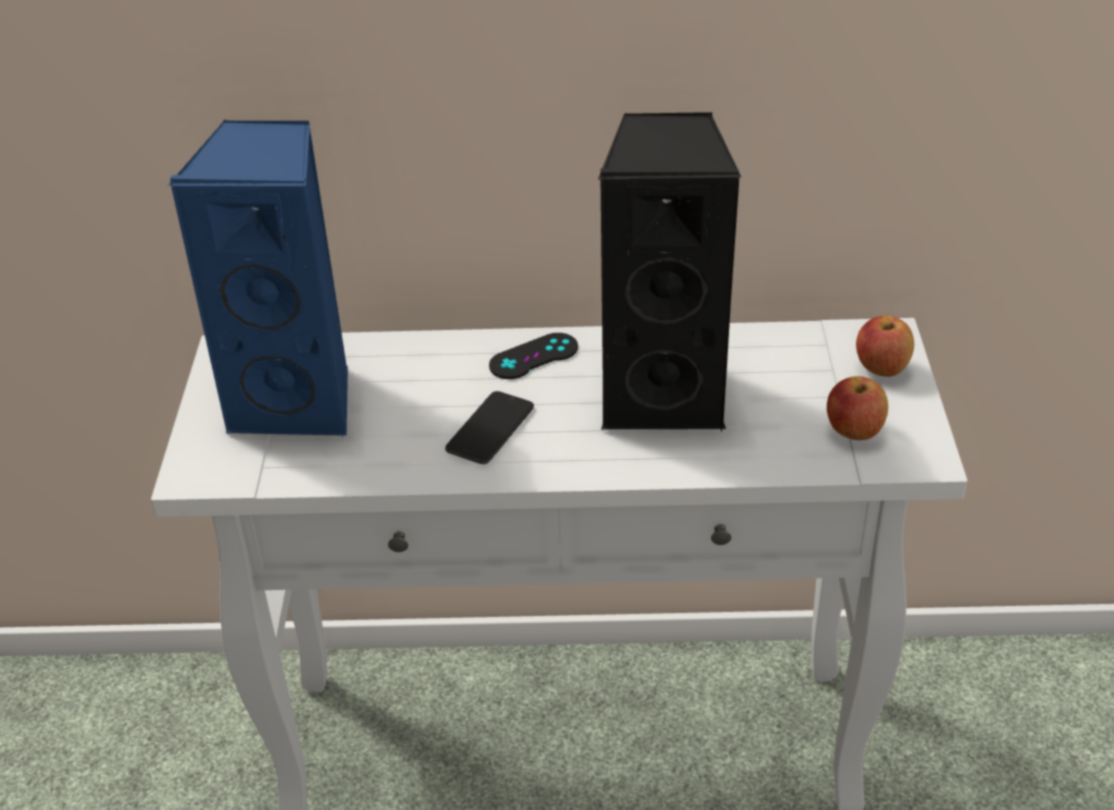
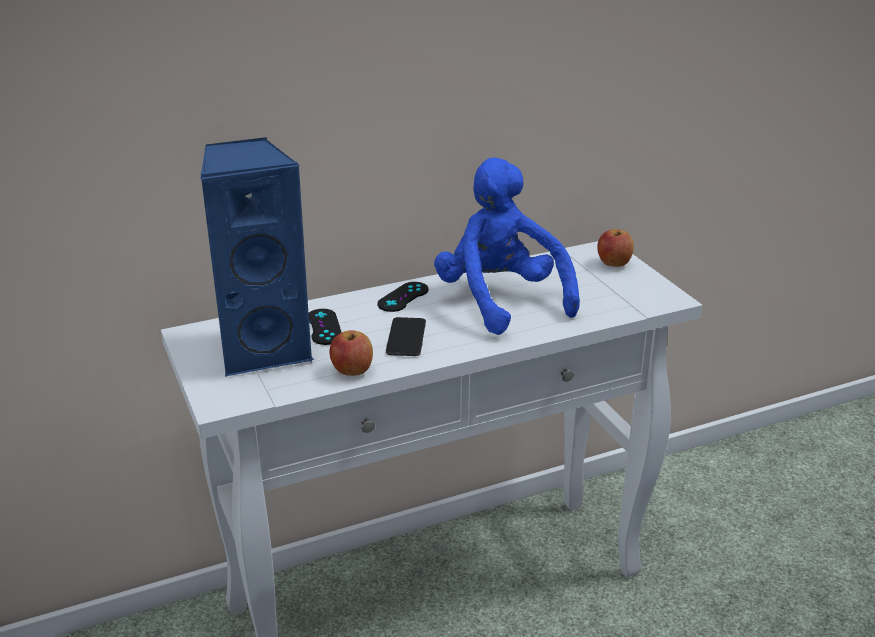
camera: 25 degrees left, 10 degrees down
(397, 382) = (324, 327): none -> black game controller
(664, 396) = (500, 300): black speaker -> blue plush toy
(853, 431) = (623, 295): apple -> apple (352, 371)

